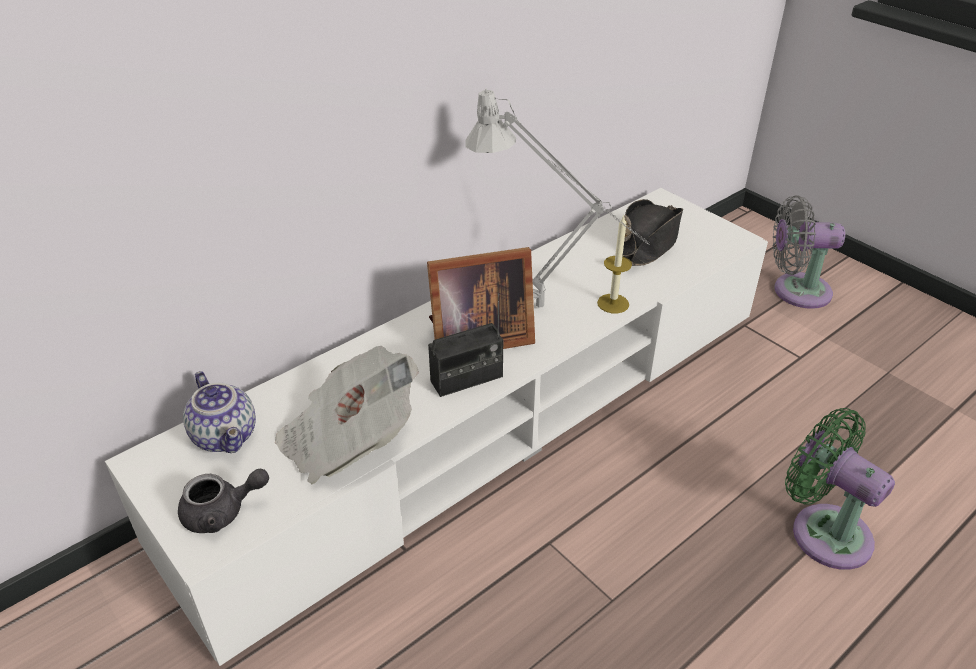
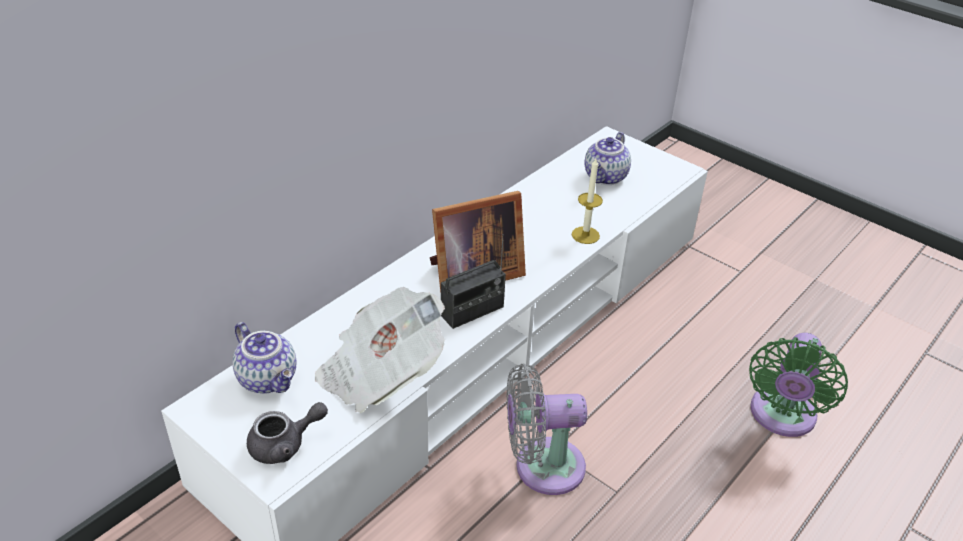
camera: 10 degrees left, 0 degrees up
(551, 310) = (532, 245): grey table lamp -> none
(649, 242) = (606, 177): black hat -> teapot
(795, 291) = (728, 212): grey fan -> grey fan (542, 466)
(824, 531) = (781, 417): green fan -> green fan turned 105 degrees counterclockwise

